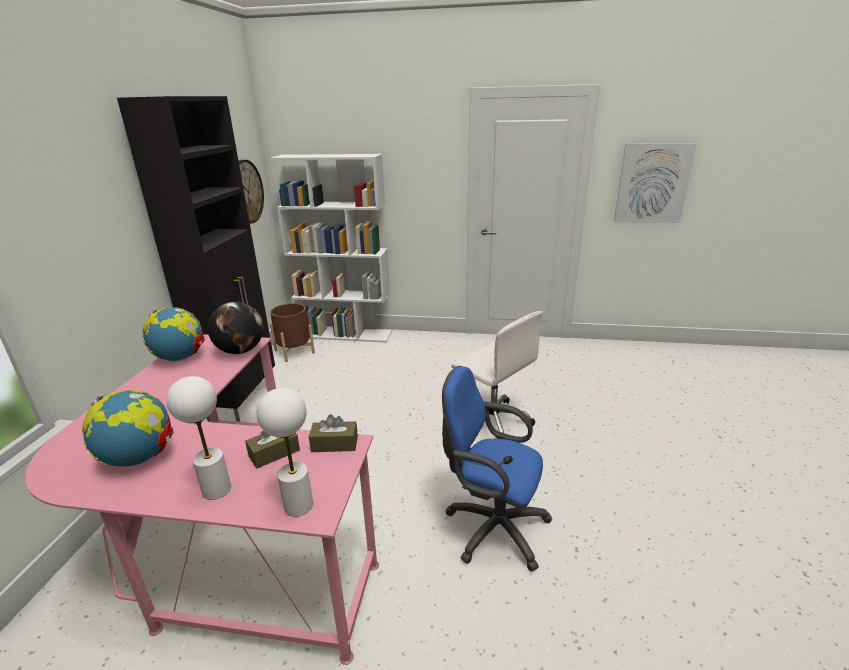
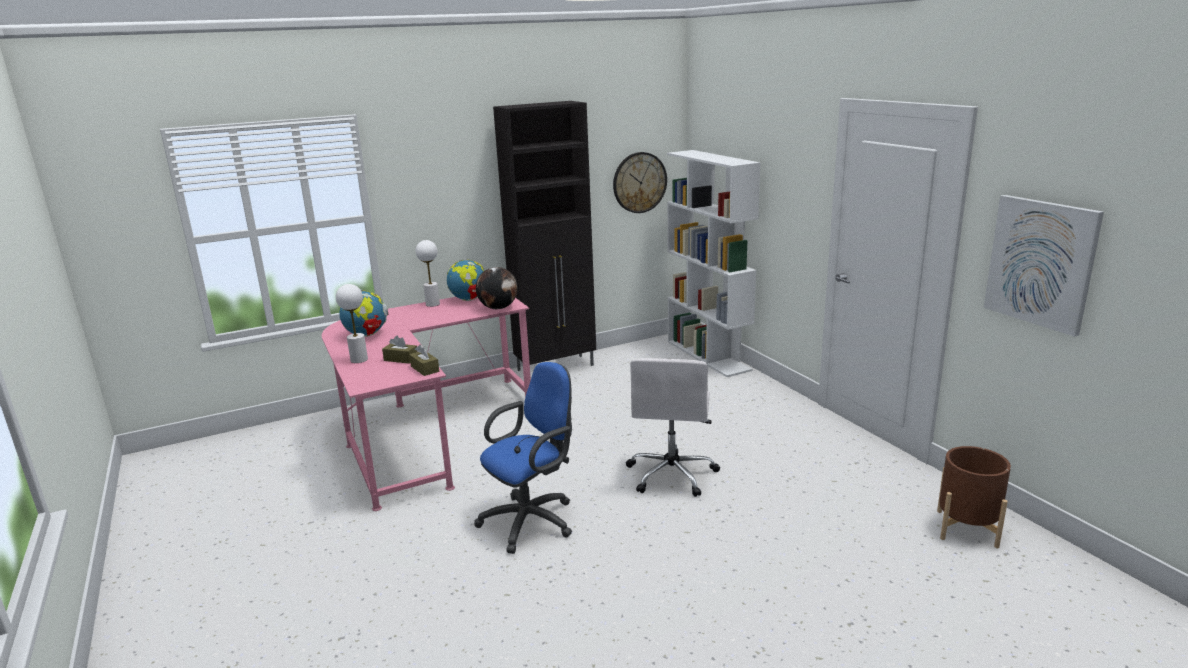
camera: 55 degrees right, 5 degrees down
(294, 352) = (645, 351): brown planter -> brown planter (967, 528)
(298, 506) = (363, 380): white table lamp -> white table lamp (432, 304)
(491, 527) = (532, 520): blue office chair -> blue office chair turned 60 degrees clockwise

